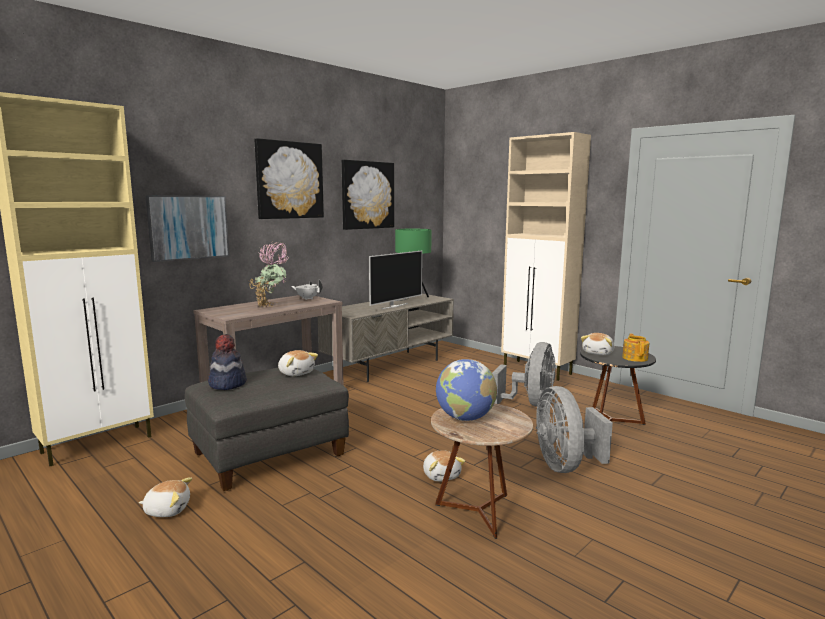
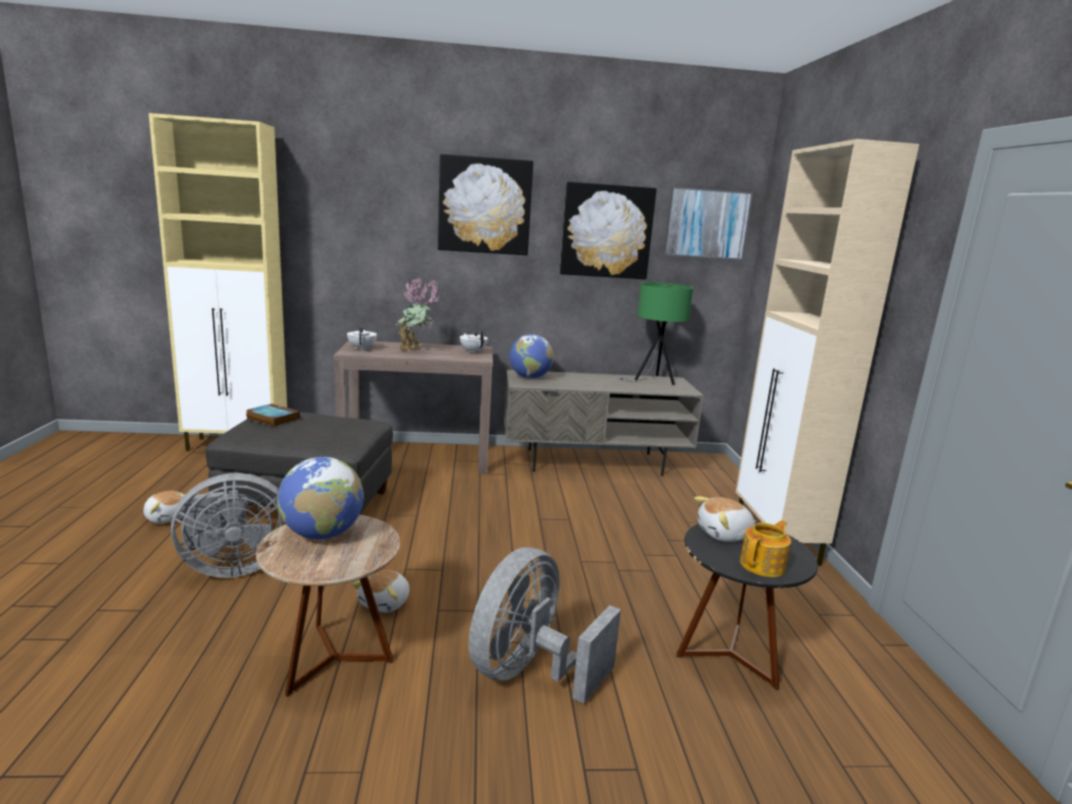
camera: 40 degrees right, 5 degrees up
(188, 227) = (354, 251): picture -> picture (706, 224)
(227, 384) = (272, 418): hat -> book
(228, 312) = (362, 348): none -> white teapot
(296, 373) = (341, 428): plush toy -> none
(346, 311) = (530, 377): none -> globe
(394, 306) = (599, 385): television -> none
(530, 404) = (661, 576): grey fan -> grey fan (232, 567)

